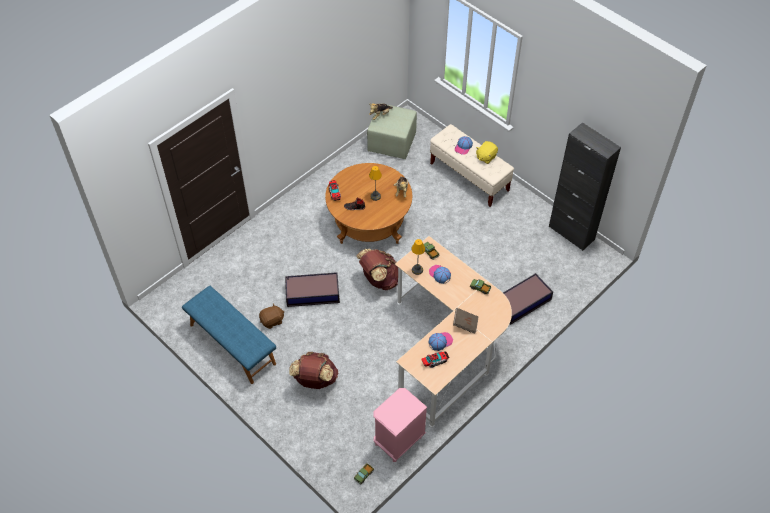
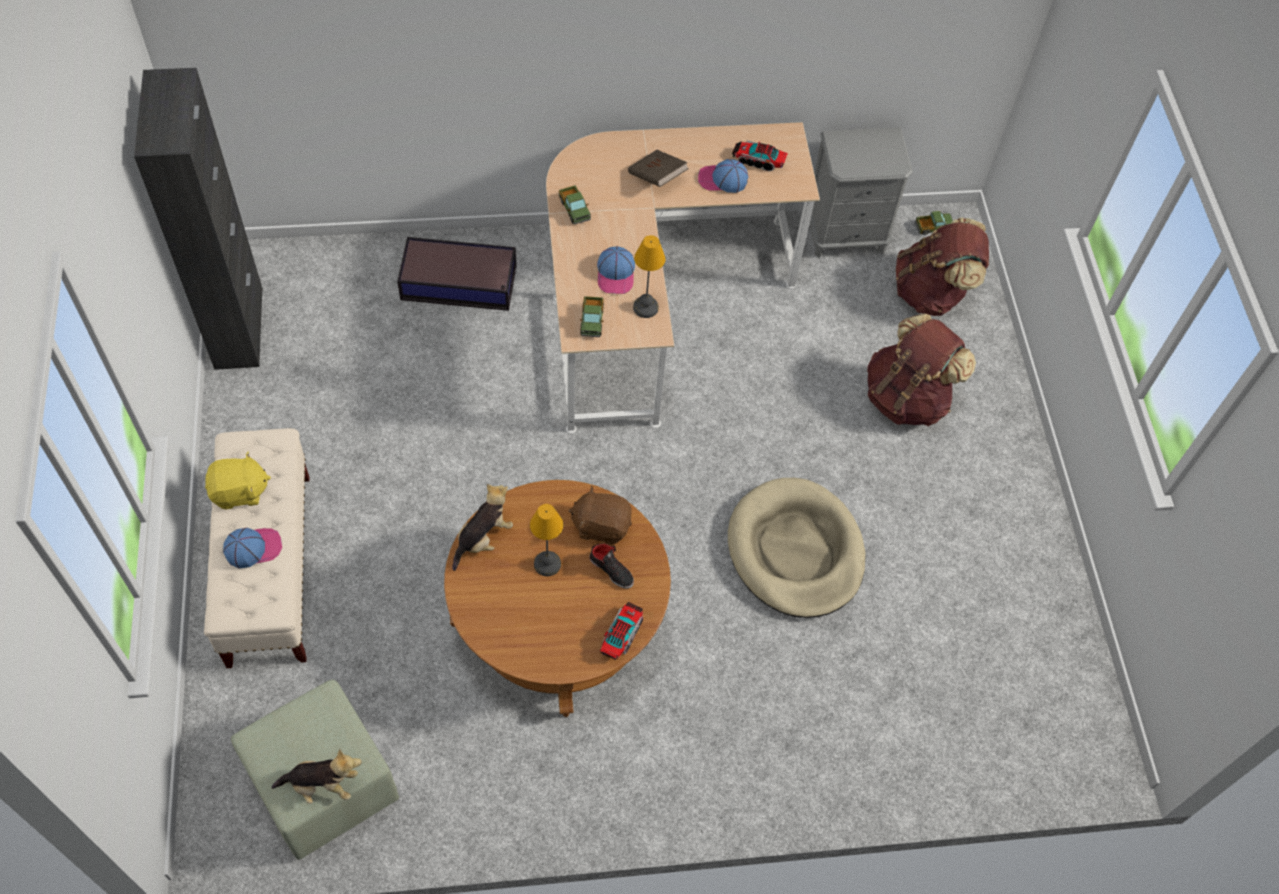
camera: 145 degrees left, 5 degrees up
(232, 344) = (1012, 557): blue bench -> none
(272, 321) = (908, 549): brown plush toy -> brown plush toy (601, 525)
(312, 293) = (795, 551): storage box -> beige dog bed
(379, 279) = (651, 488): brown backpack -> brown backpack (932, 293)
(398, 441) = (846, 234): pink nightstand -> grey nightstand

